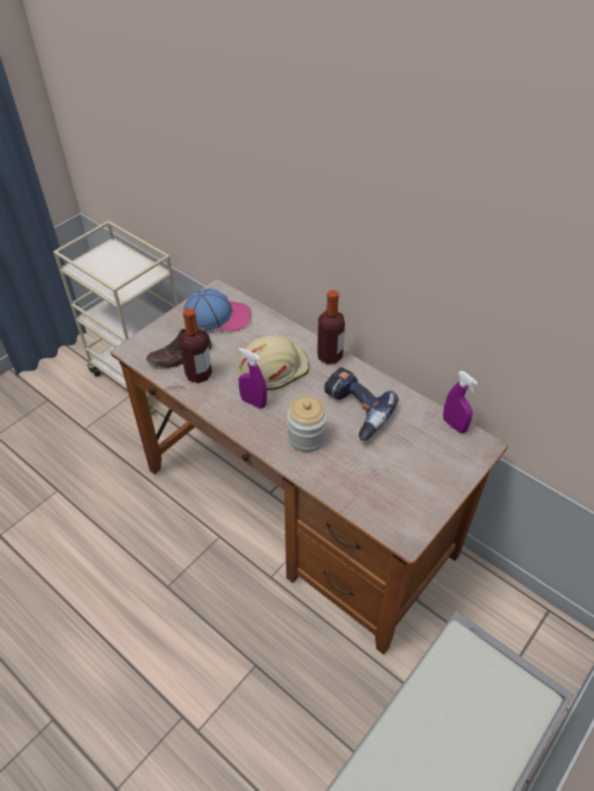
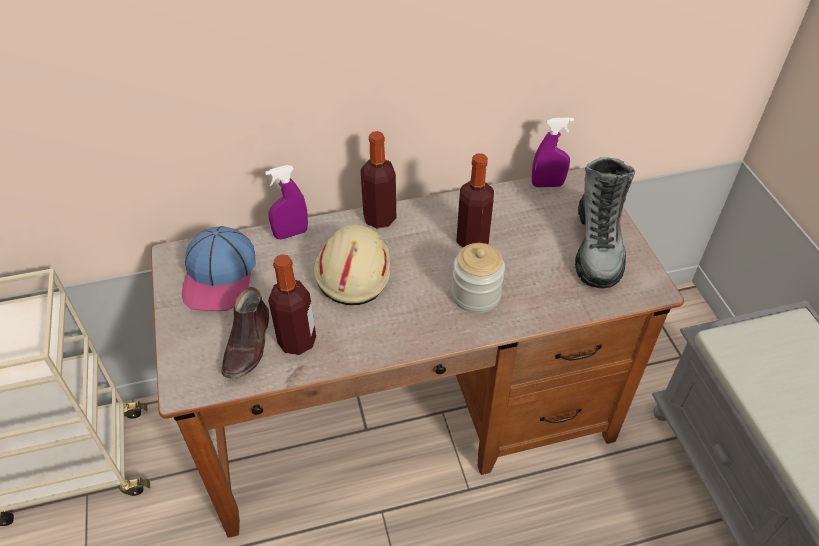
camera: 55 degrees left, 0 degrees up
(218, 317) = (220, 277): cap -> cap turned 150 degrees clockwise
(253, 402) = (388, 313): purple spray bottle -> purple spray bottle (291, 234)
(354, 411) = (472, 241): power drill -> bottle
(417, 483) = (597, 246): none -> boot

